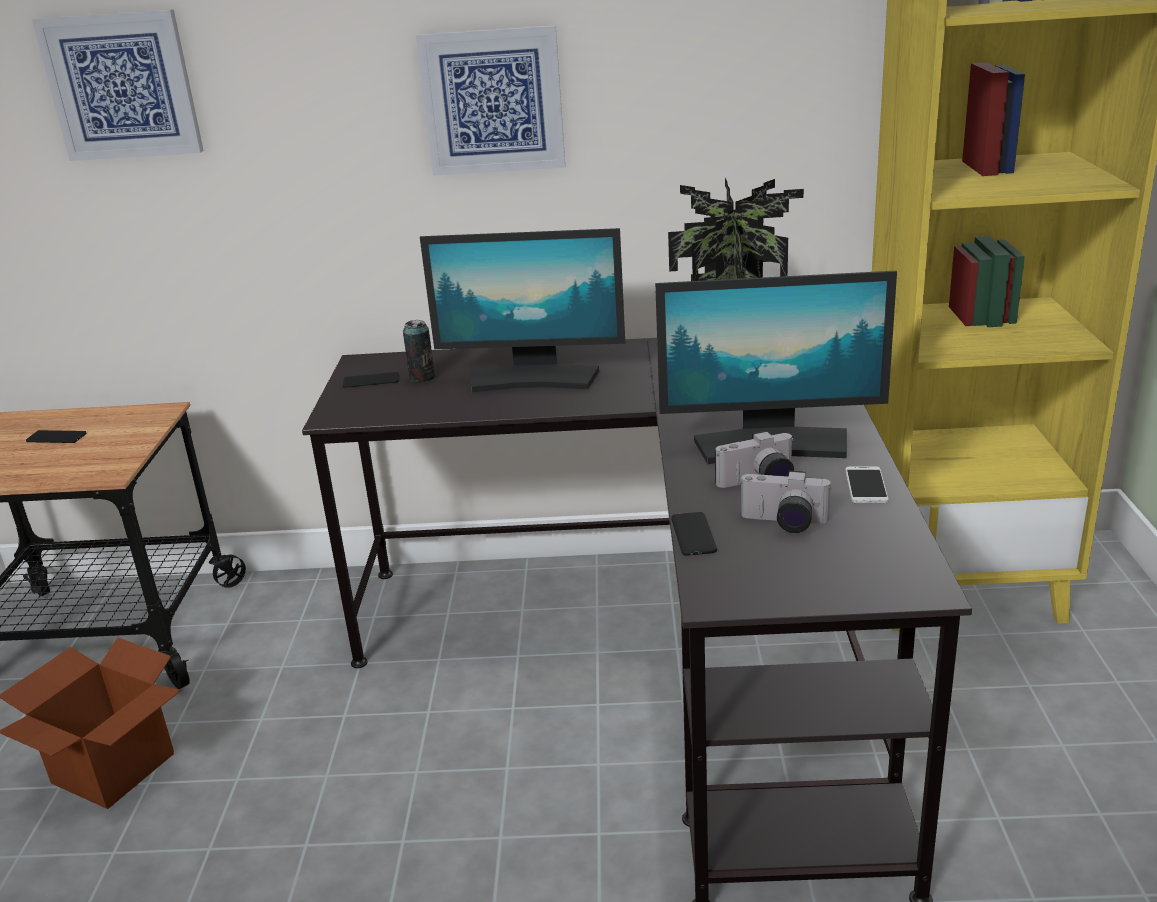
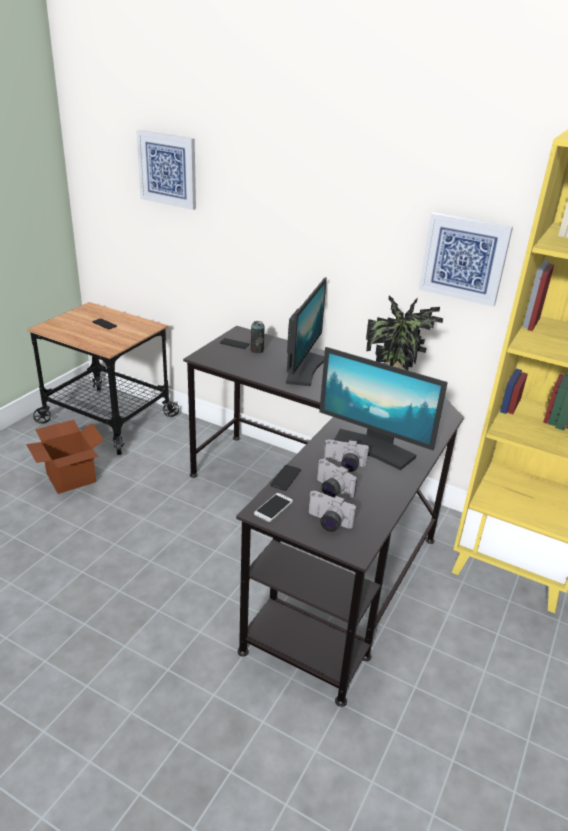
camera: 25 degrees right, 5 degrees up
(493, 101) = (329, 220): picture -> picture (464, 258)
(533, 379) = (304, 369): monitor -> monitor turned 105 degrees counterclockwise
(836, 569) = (327, 522): none -> camera
(866, 486) = (392, 488): phone -> phone (273, 507)

